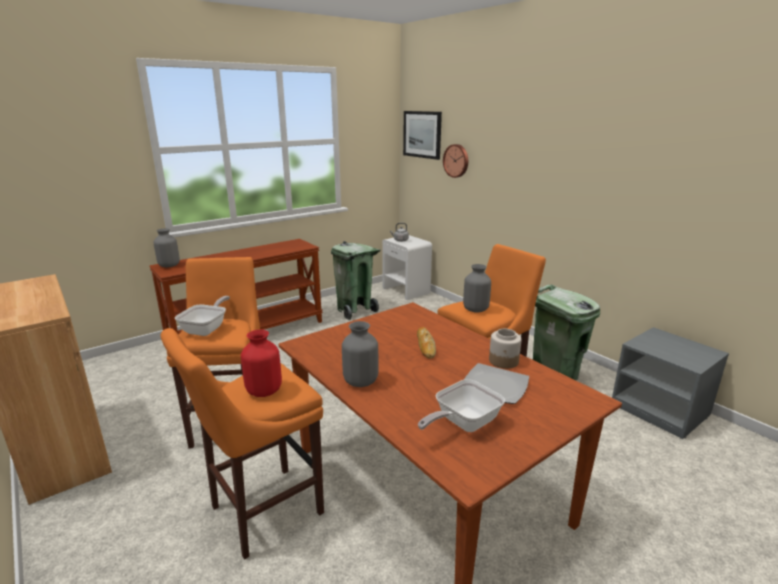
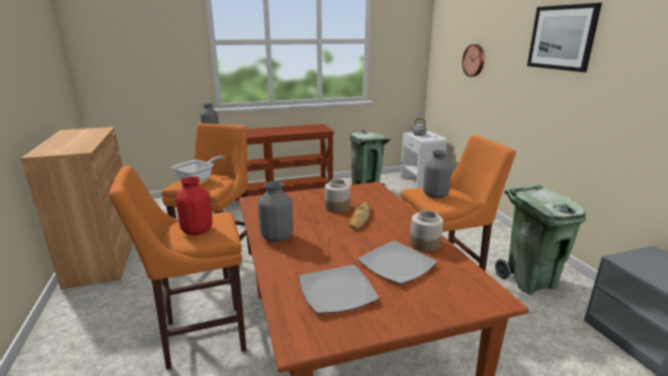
camera: 20 degrees right, 0 degrees up
(394, 337) = (337, 207): none -> jar
(422, 134) = (448, 36): picture -> picture (562, 37)
(462, 424) = (336, 291): frying pan -> plate

